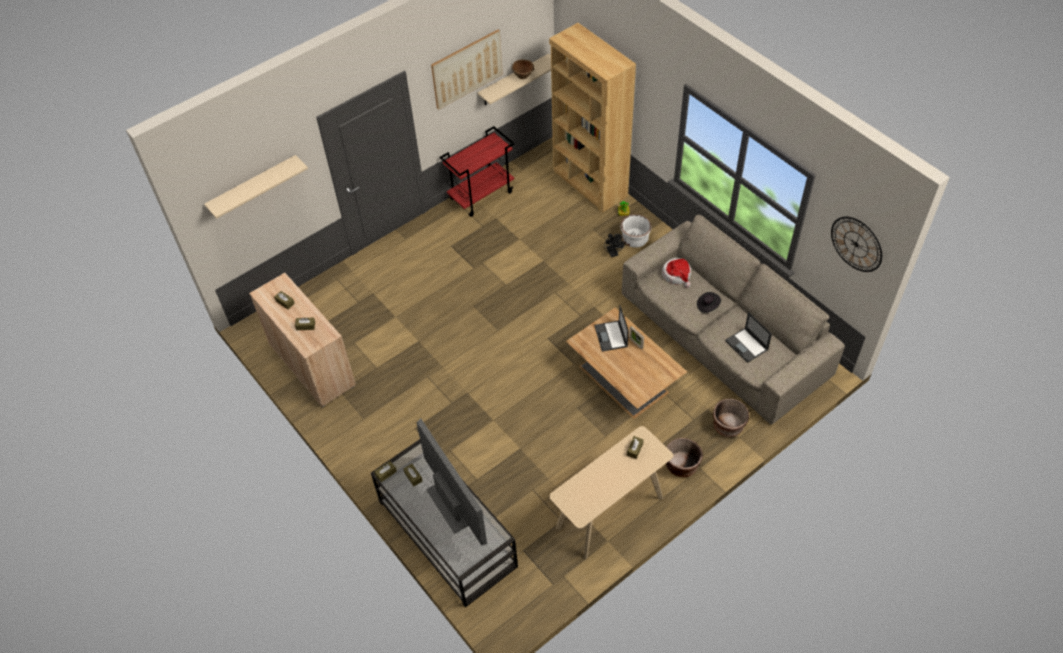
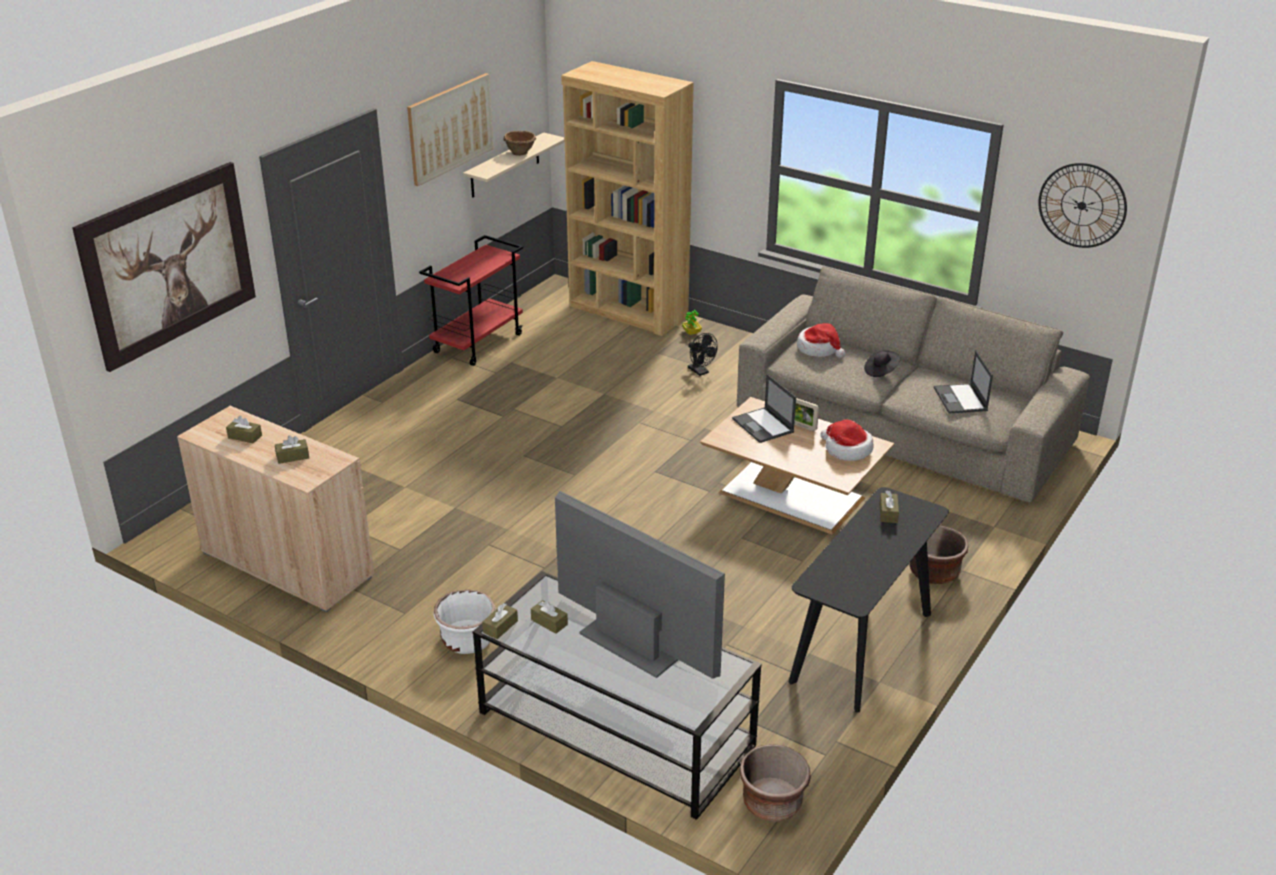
camera: 20 degrees left, 20 degrees down
(253, 187) = (169, 264): beige shelf -> picture
(610, 513) = (862, 647): beige console table -> black console table
(635, 239) = (722, 354): white planter -> white planter (467, 640)
(653, 370) = (847, 450): none -> hat
(728, 426) = (971, 517): brown planter -> brown planter (772, 803)
(747, 345) = (961, 399): laptop -> laptop turned 45 degrees clockwise

